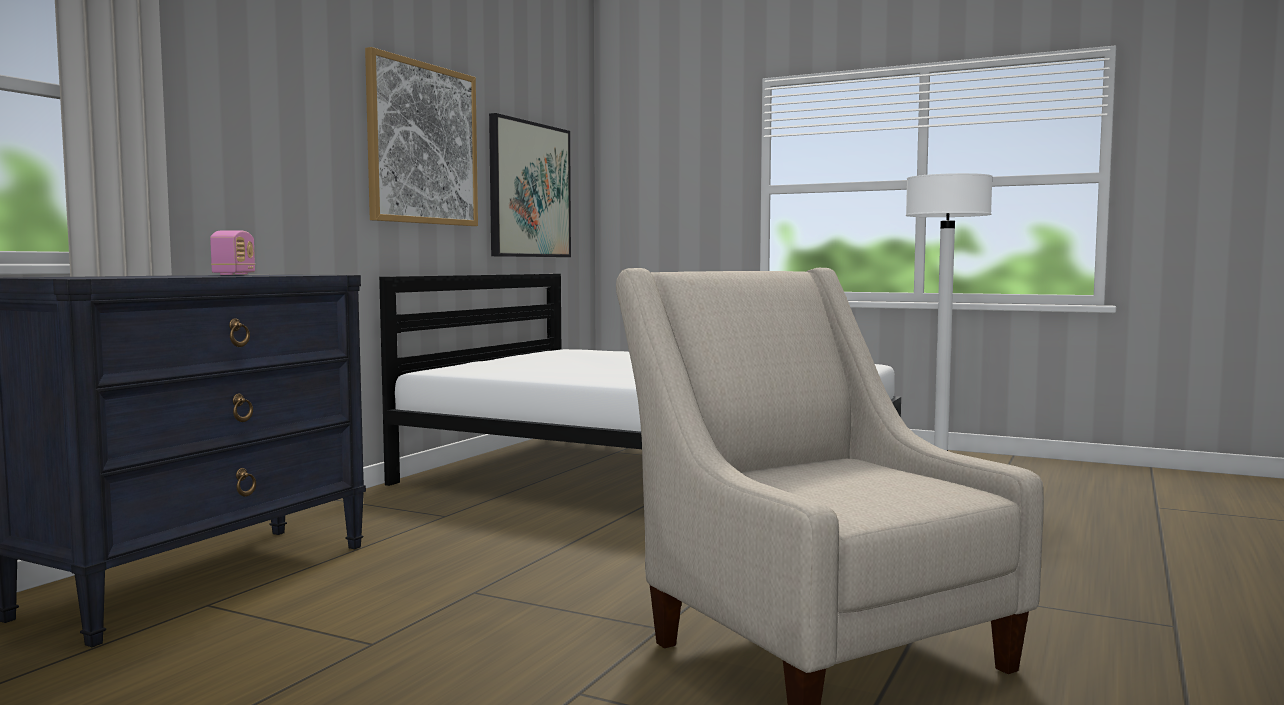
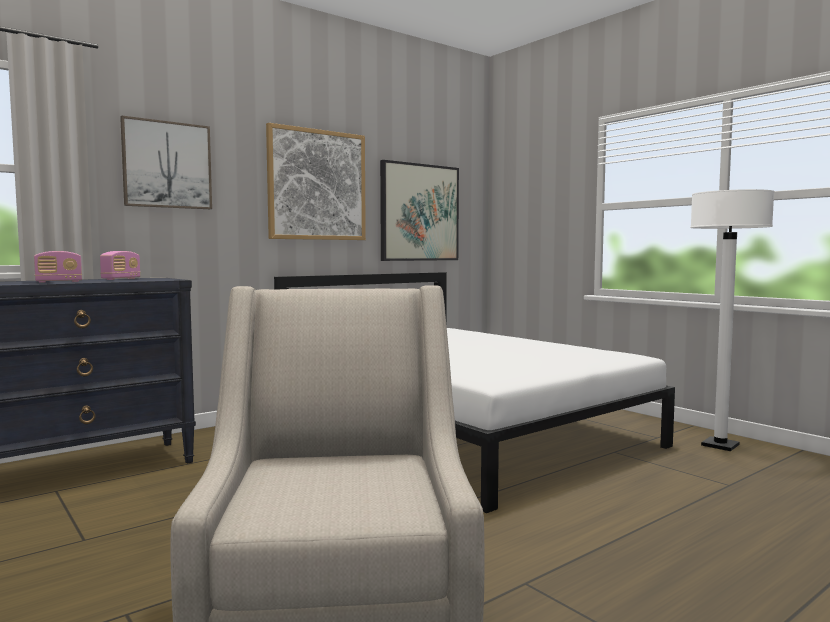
camera: 25 degrees right, 0 degrees up
(185, 276) = (59, 282): none -> radio
(248, 100) = (167, 165): none -> picture

